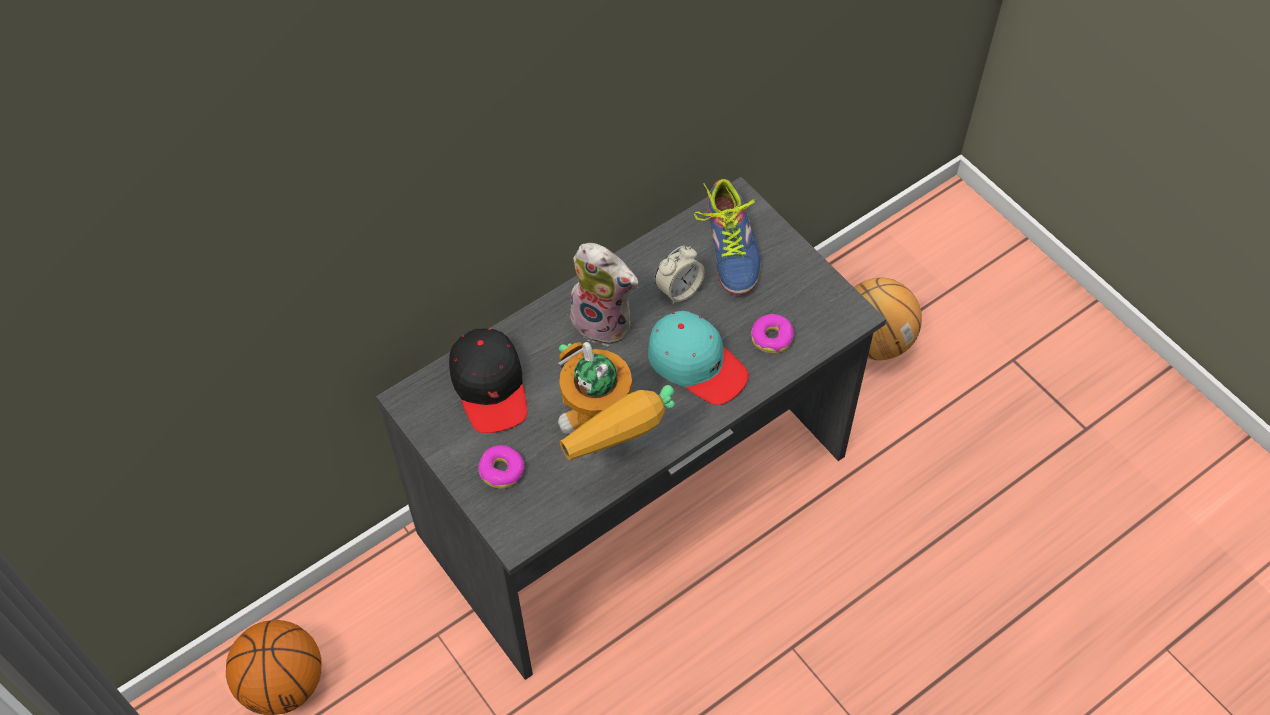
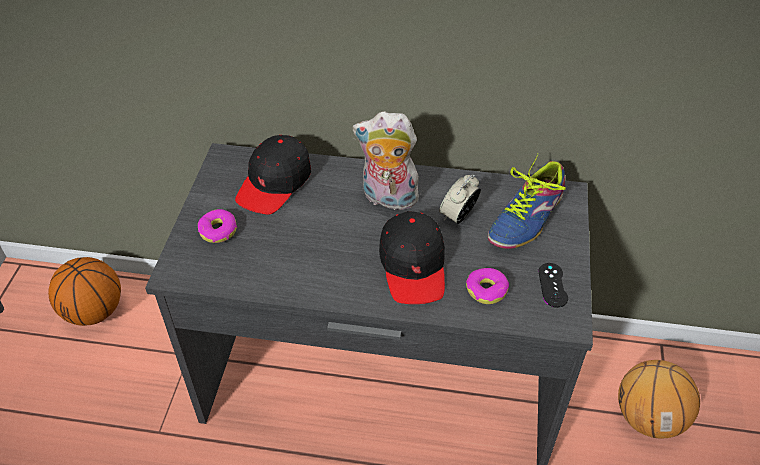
camera: 45 degrees right, 10 degrees down
(605, 321) = (387, 199): plush toy -> plush toy turned 120 degrees clockwise
(606, 443) = (295, 265): toy robot -> none
(679, 290) = (458, 216): alarm clock -> alarm clock turned 120 degrees clockwise
(696, 364) = (413, 266): turquoise cap -> black cap
(812, 293) = (552, 285): none -> black game controller

